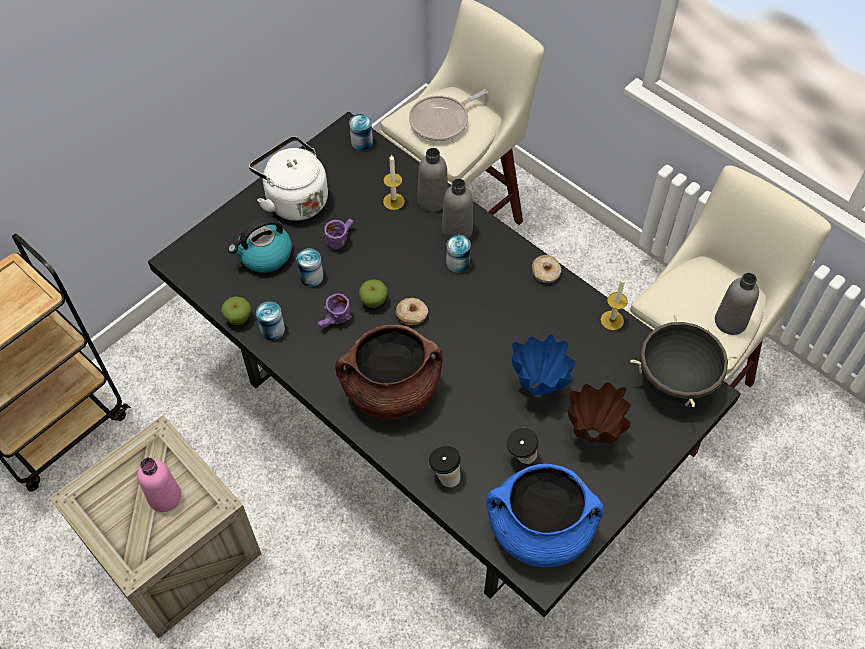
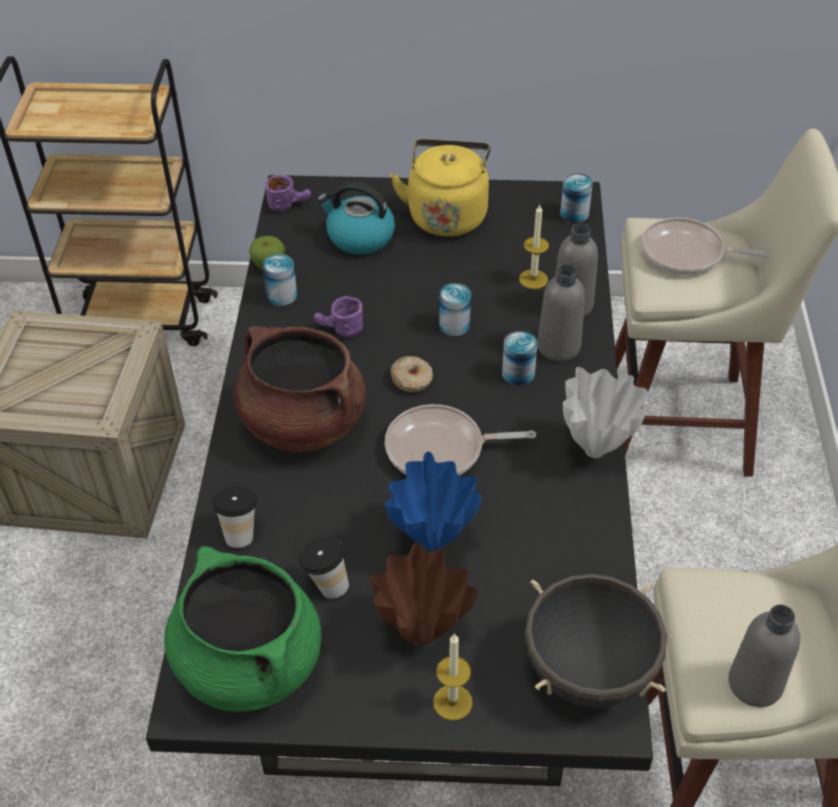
camera: 50 degrees right, 10 degrees down
(165, 497) = (76, 380): pink bottle -> none
(294, 199) = (447, 214): white kettle -> yellow kettle
(311, 276) = (372, 282): can -> can (454, 325)
(340, 238) = (441, 271): purple mug -> purple mug (289, 204)
(373, 302) = (394, 342): apple -> none
(477, 338) = (441, 449): none -> frying pan
(539, 529) = (248, 663): blue cooking pot -> green cooking pot
(546, 272) = (595, 452): donut -> white vase
(612, 320) = (603, 553): candle -> candle (452, 702)

